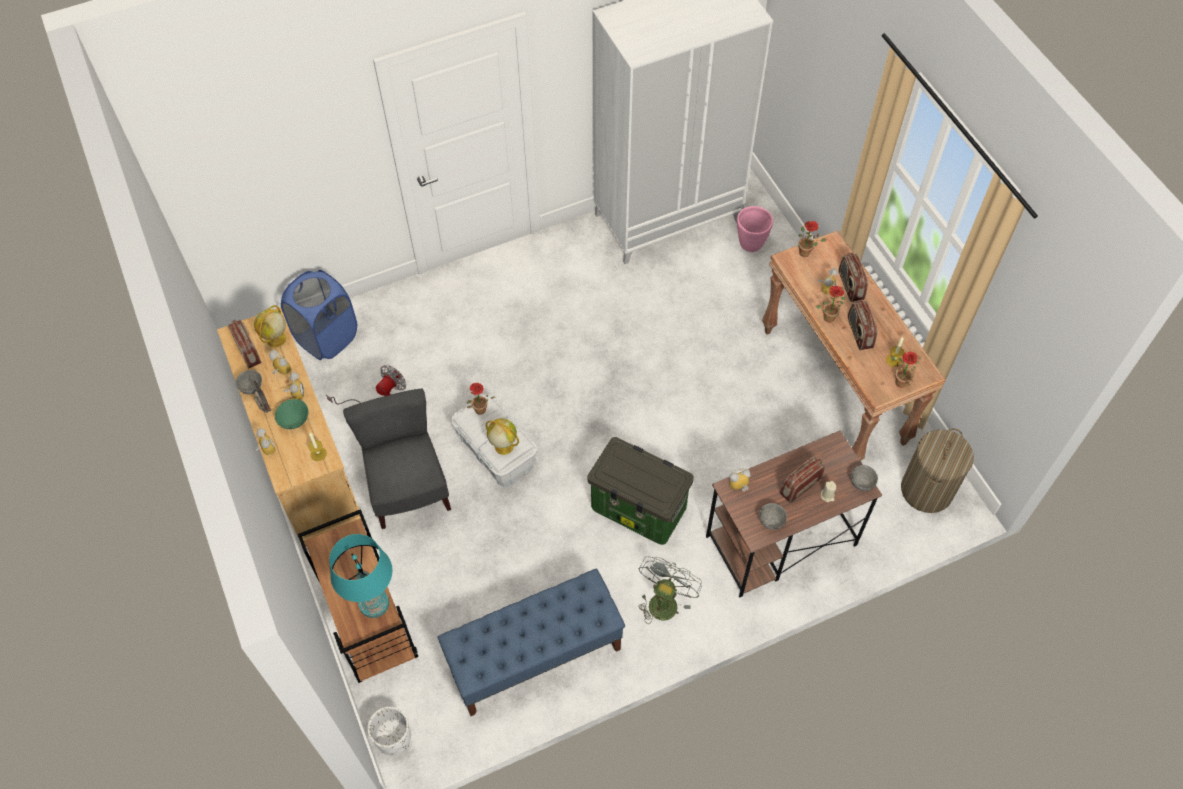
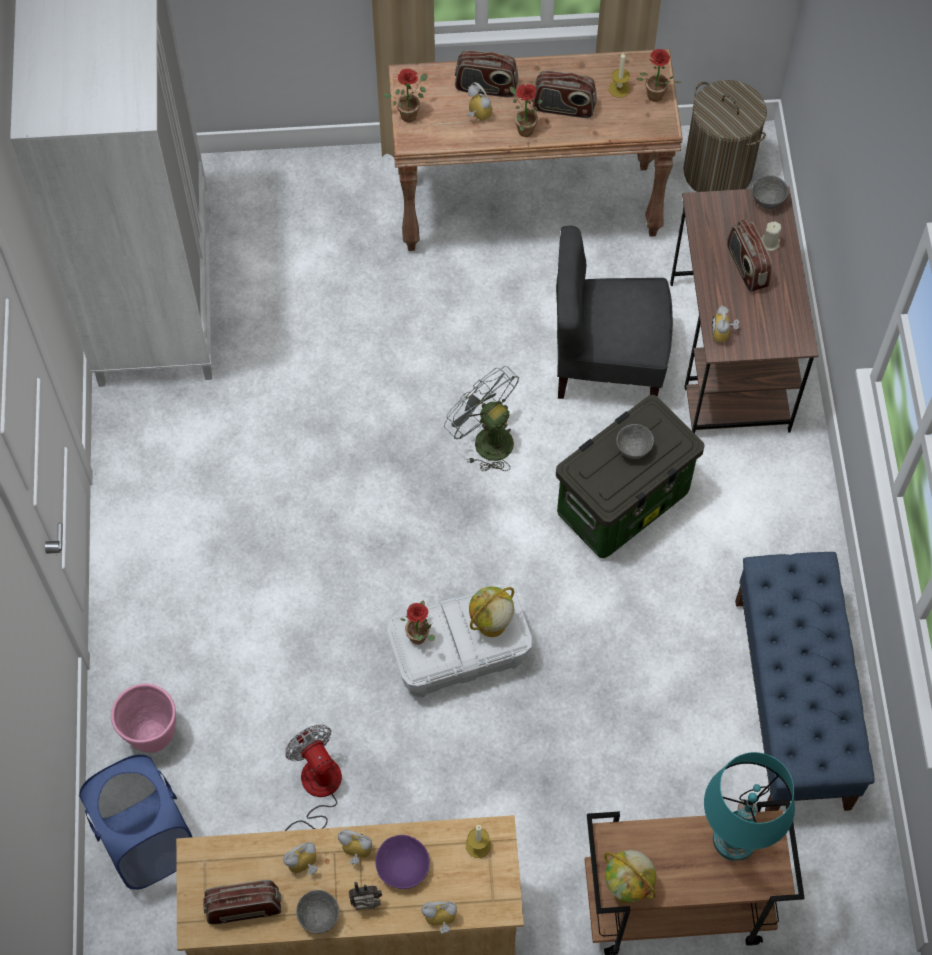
camera: 70 degrees left, 5 degrees up
(276, 340) = (239, 859): globe -> globe (627, 887)
(294, 419) = (403, 866): green bowl -> purple bowl
(393, 738) = (852, 919): white planter -> none
(409, 489) = (476, 793): grey chair -> grey chair (606, 364)
(664, 600) = (765, 519): grey fan -> grey fan (486, 439)
(751, 244) = (254, 210): pink planter -> pink planter (152, 735)
(771, 522) = (785, 317): grey bowl -> grey bowl (632, 449)

